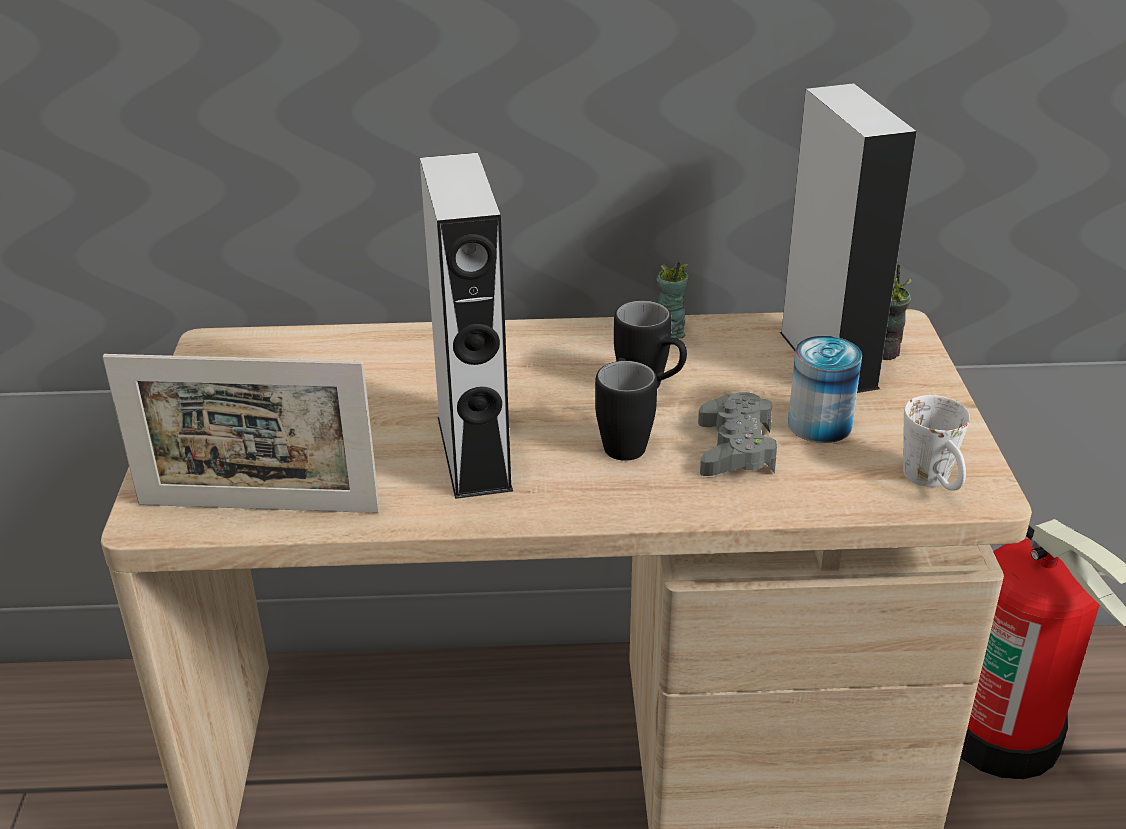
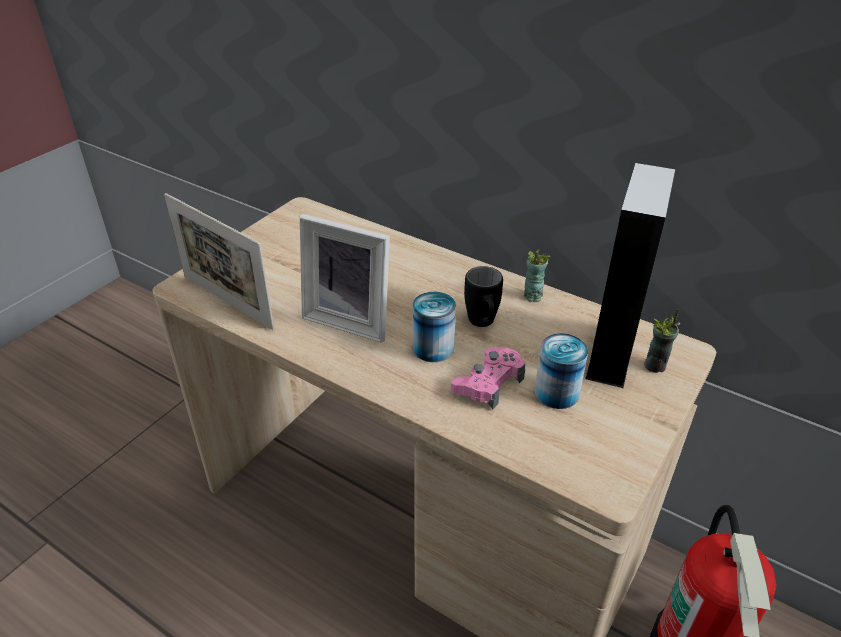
camera: 35 degrees right, 5 degrees up
(473, 453) = (351, 319): grey speaker -> picture frame
(623, 440) = (433, 348): black mug -> can
(735, 448) = (488, 383): grey game controller -> pink game controller
(934, 482) = (585, 466): white mug -> none

